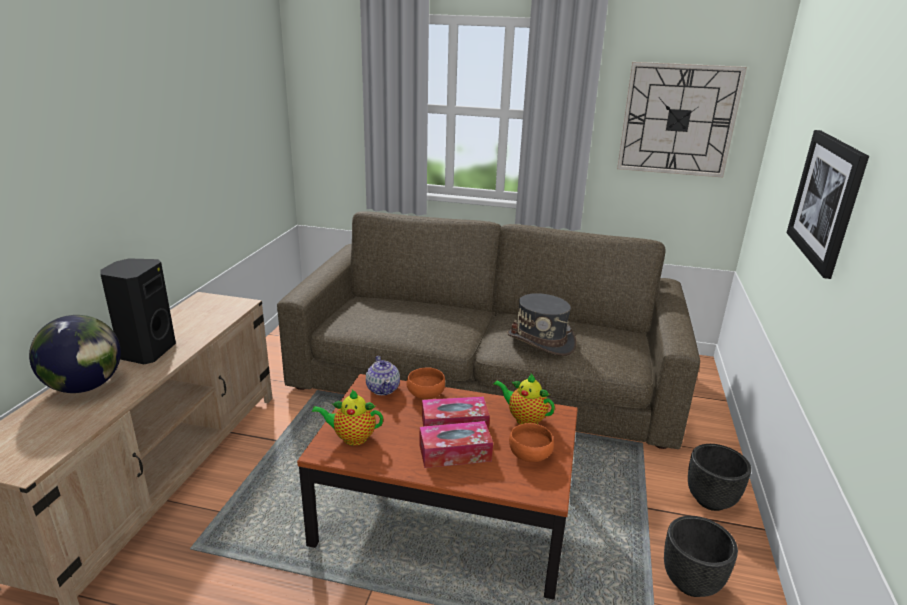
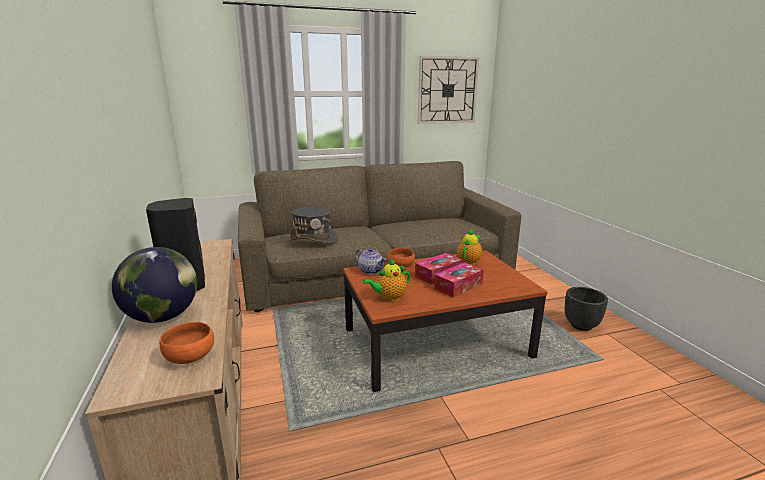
camera: 30 degrees left, 5 degrees down
(524, 418) = (469, 261): teapot -> teapot turned 120 degrees clockwise
(530, 455) = (496, 275): orange bowl -> orange bowl (190, 356)
(541, 341) = (425, 228): grey hat -> grey hat (313, 240)
(710, 500) = (549, 290): black planter -> none
(826, 200) = (574, 107): picture -> none

